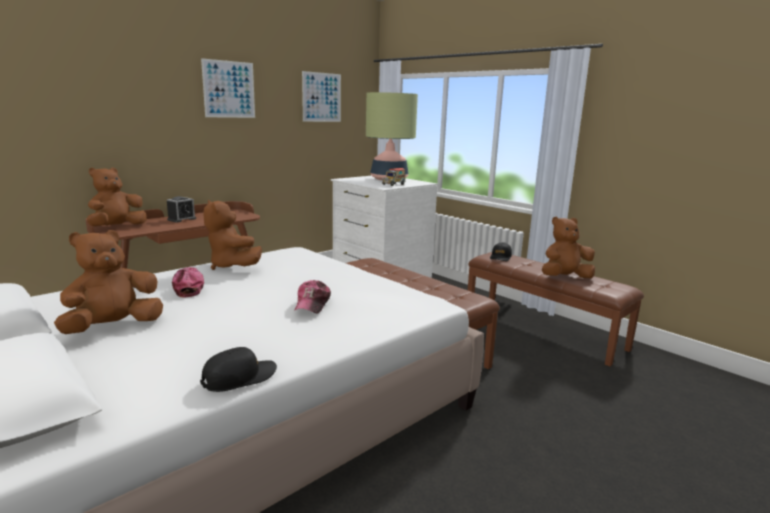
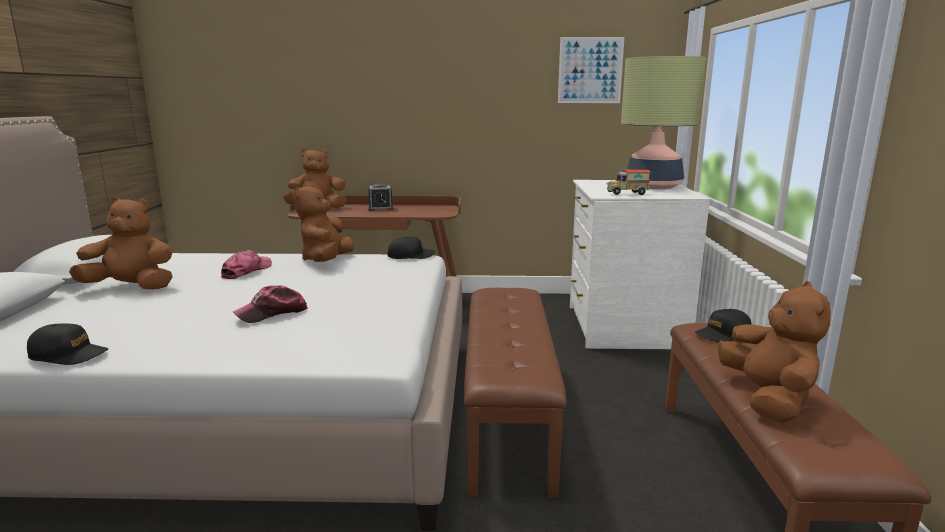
camera: 45 degrees right, 0 degrees up
(229, 89) = (457, 66): picture -> none
(287, 250) = (411, 256): none -> black cap
(564, 278) = (767, 399): brown plush toy -> brown plush toy turned 60 degrees clockwise

